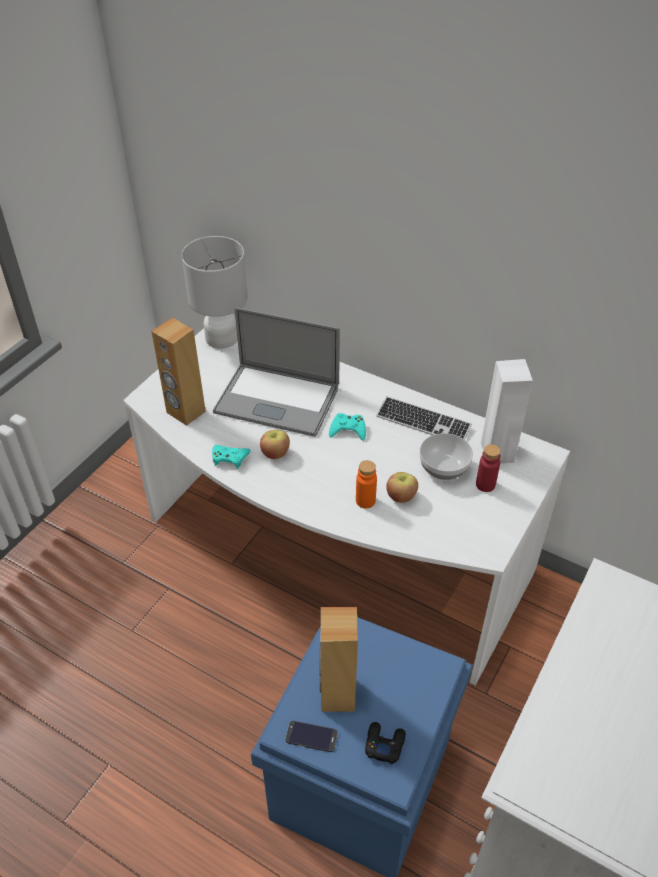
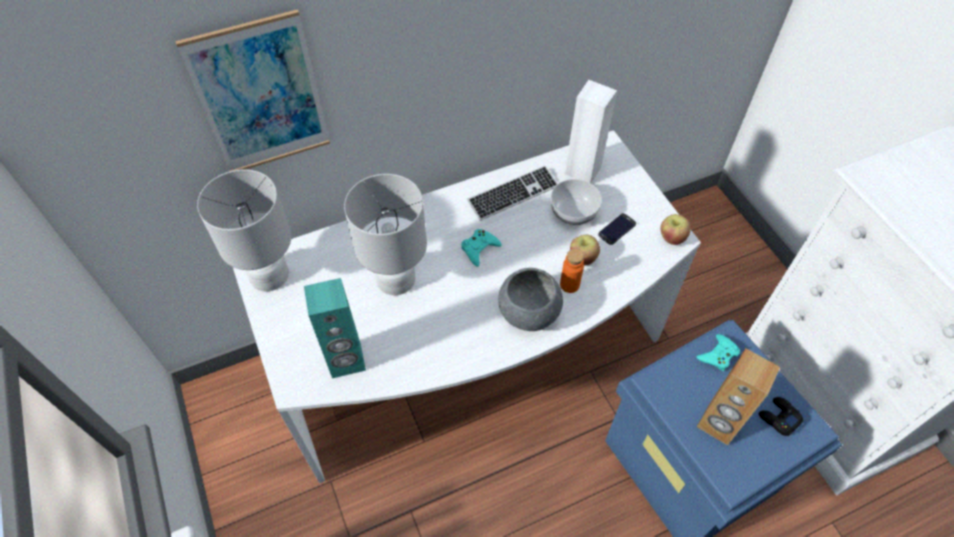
camera: 55 degrees left, 10 degrees up
(185, 412) = (346, 361): brown speaker -> turquoise speaker
(229, 458) = (440, 357): turquoise game controller -> turquoise game controller (718, 355)
(269, 196) = (261, 96): none -> picture
(275, 453) = (463, 317): apple -> apple (671, 237)
(277, 400) = (396, 278): laptop -> grey table lamp
(311, 736) = (747, 466): phone -> phone (617, 229)
(314, 488) = (528, 312): none -> grey bowl
(485, 485) = (610, 198): red bottle -> none

